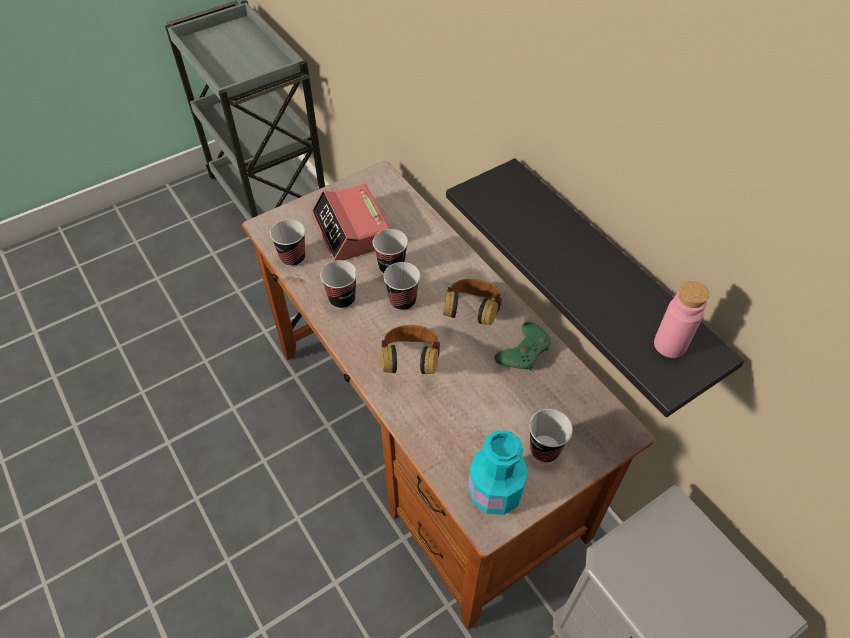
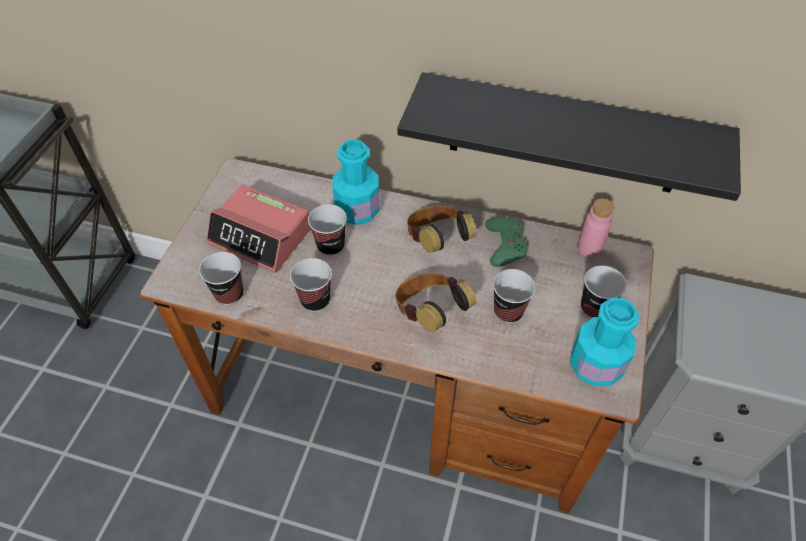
camera: 40 degrees left, 0 degrees up
(402, 301) = (370, 267): cup -> cup (508, 311)
(437, 253) = (357, 210): none -> turquoise bottle
(669, 345) = (688, 147): pink bottle -> pink bottle (589, 248)

